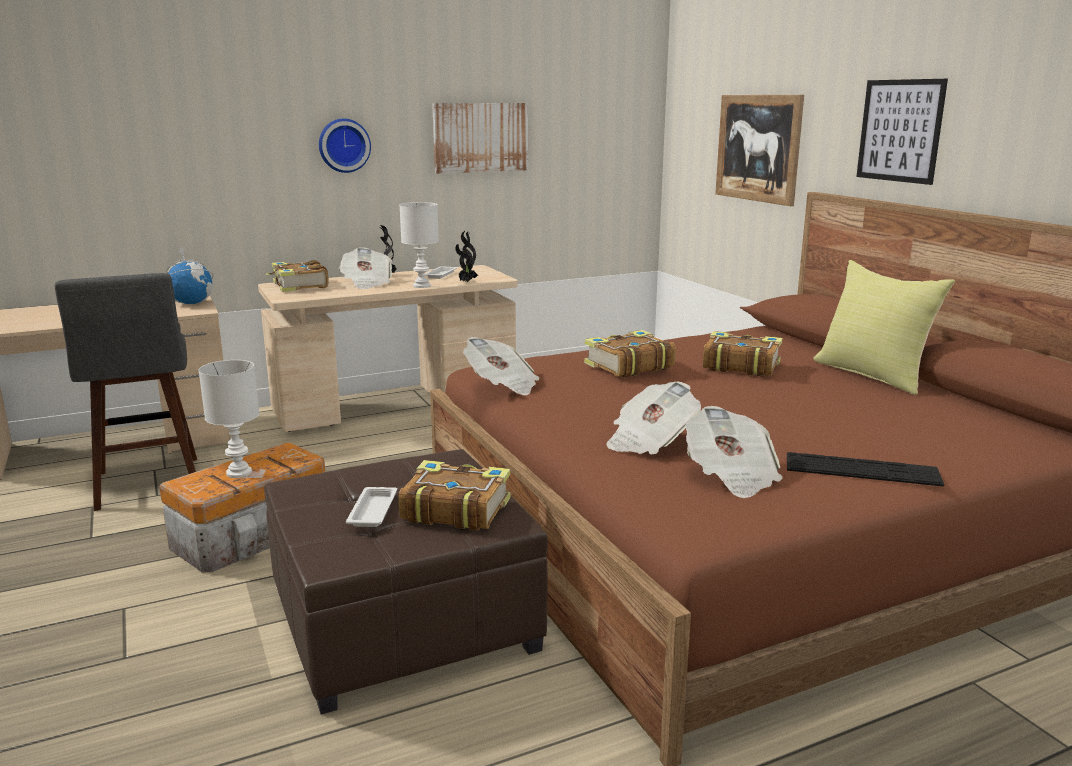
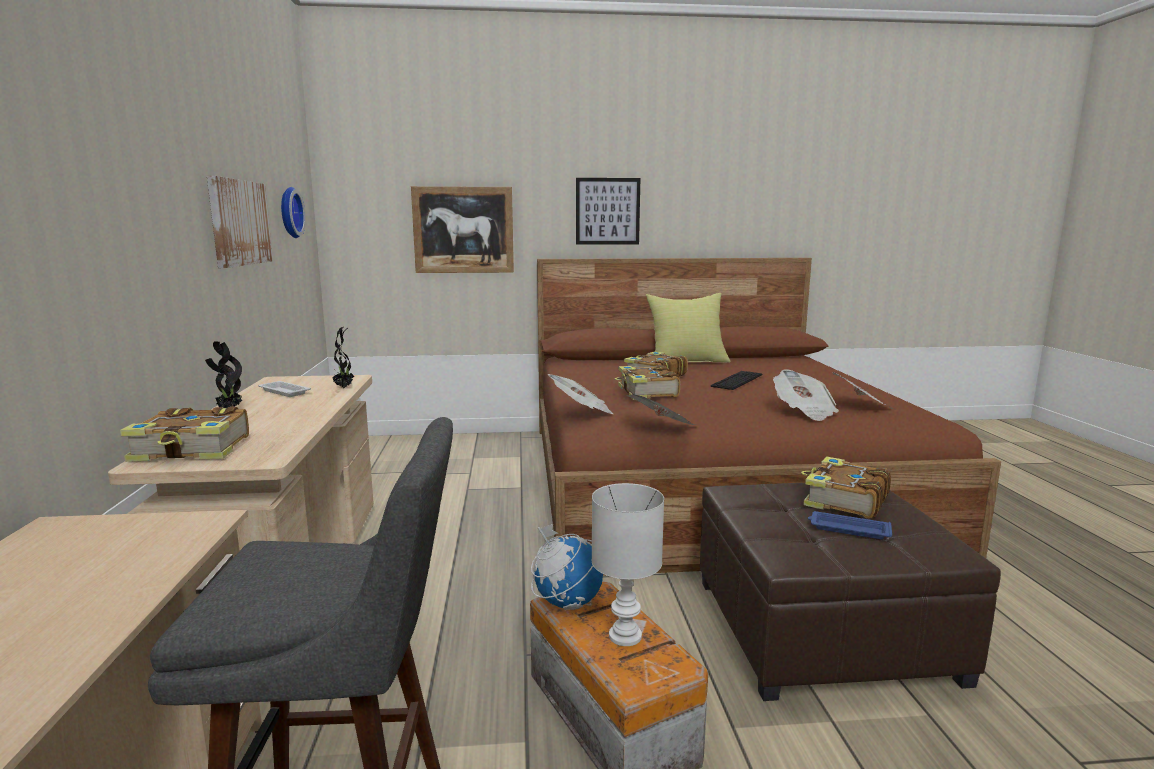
camera: 70 degrees left, 5 degrees down
(192, 303) = (127, 528): globe -> globe (567, 603)
(343, 145) = (148, 229): wall clock -> wall clock (288, 212)
(367, 283) = (259, 420): newspaper -> newspaper (581, 411)
(373, 510) = (848, 529): white tray -> blue tray
(422, 286) = (327, 402): white table lamp -> none
(862, 470) = (849, 387): keyboard -> keyboard (737, 380)

